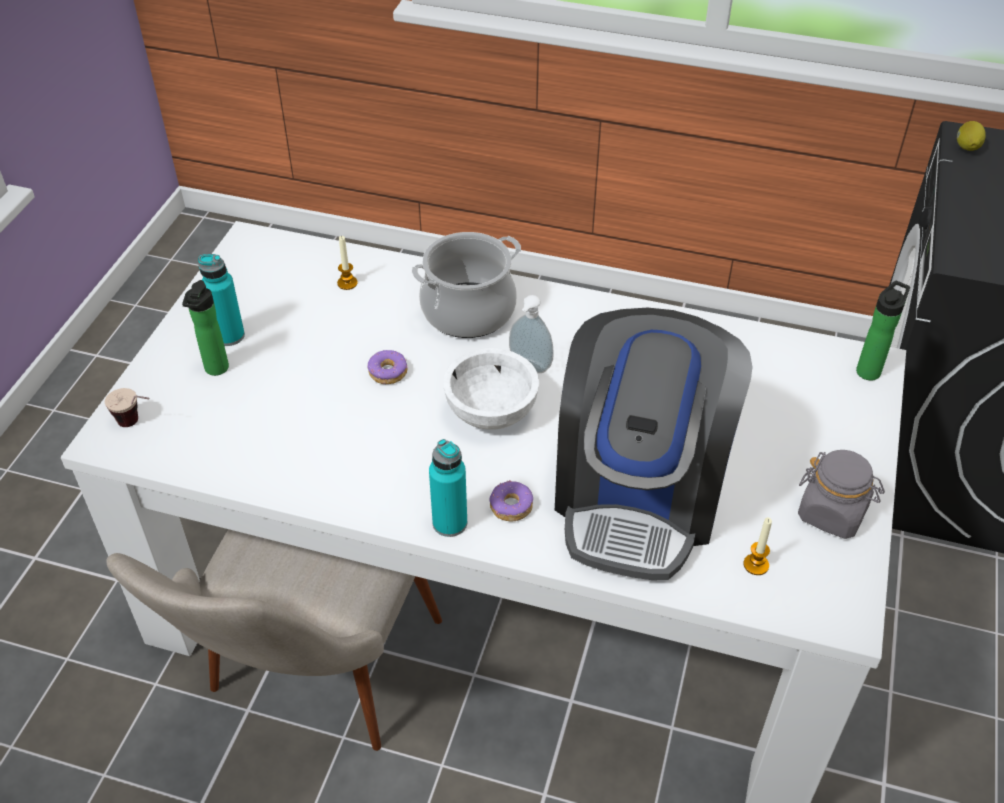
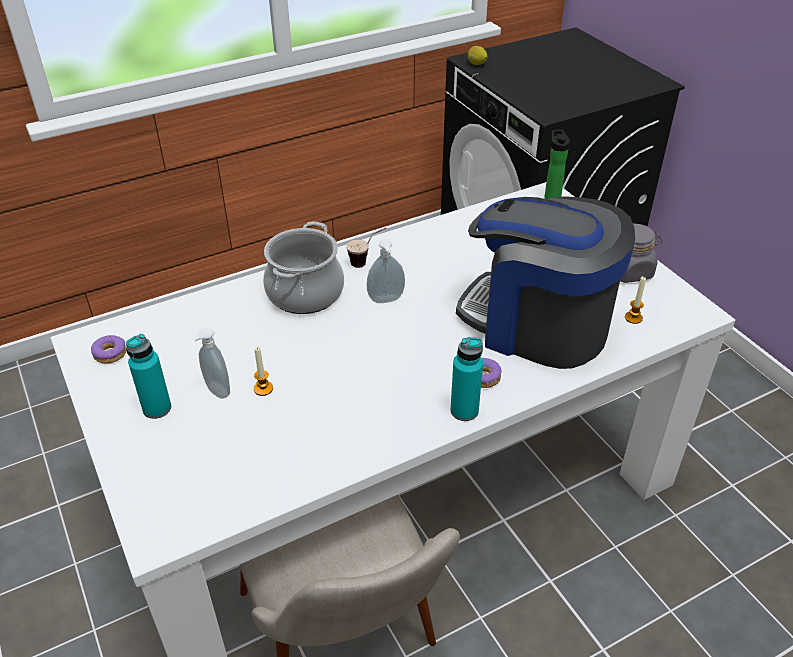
camera: 45 degrees left, 5 degrees down
(138, 424) = (168, 510): cup -> cup (367, 262)
(215, 370) = (178, 436): bottle -> none
(285, 352) = (216, 391): none -> soap dispenser
(347, 283) = (199, 325): candle -> candle (263, 389)
(388, 372) = (305, 357): donut -> donut (110, 354)
(492, 411) = (399, 336): white bowl -> none
(639, 495) = (537, 324): coffee machine -> coffee machine turned 150 degrees clockwise

